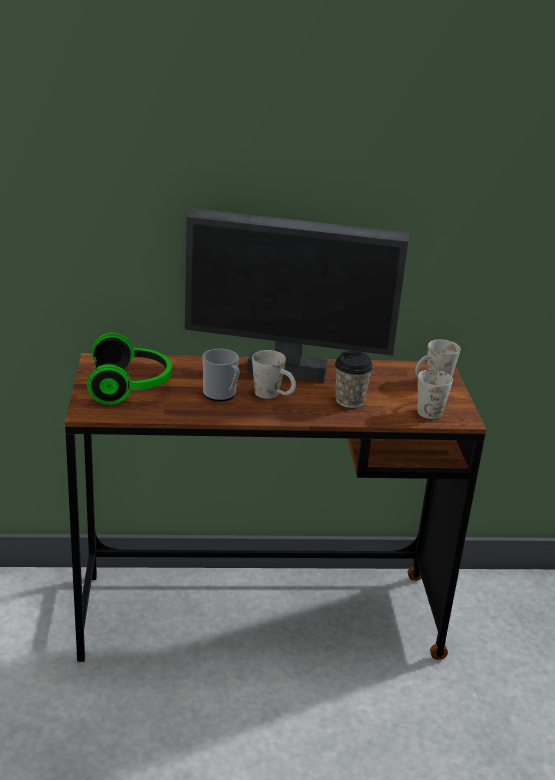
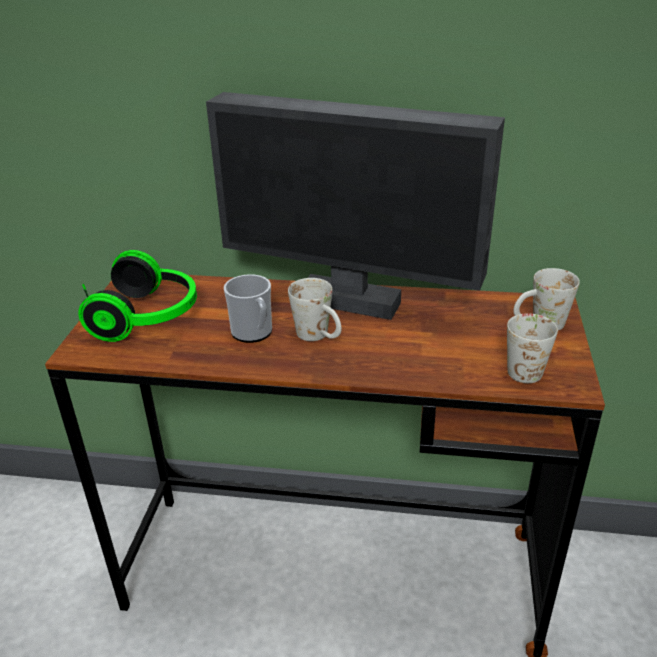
camera: 15 degrees right, 5 degrees up
(349, 401) = (417, 349): cup -> none

